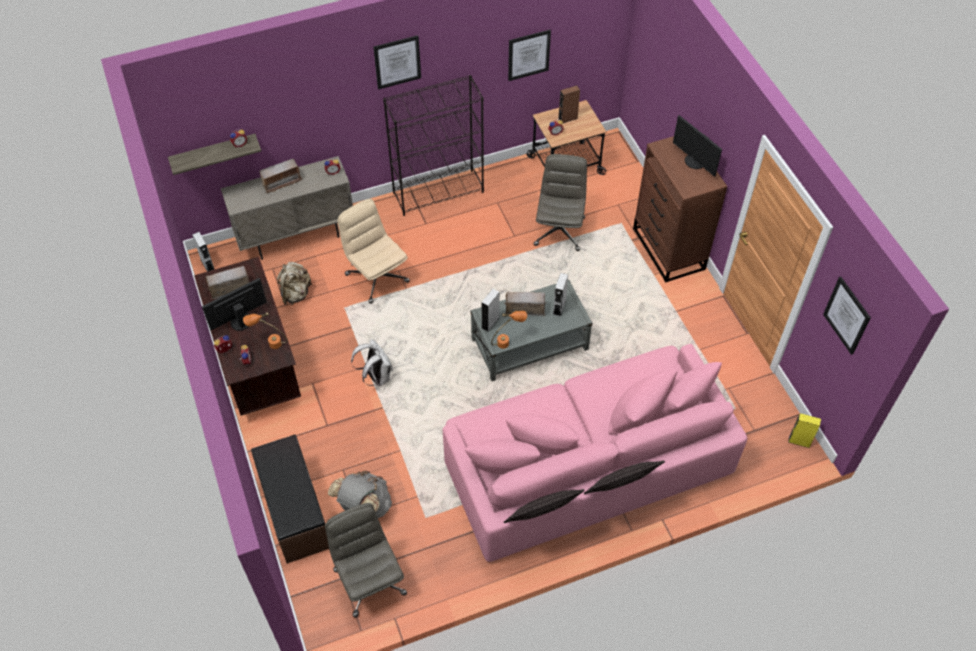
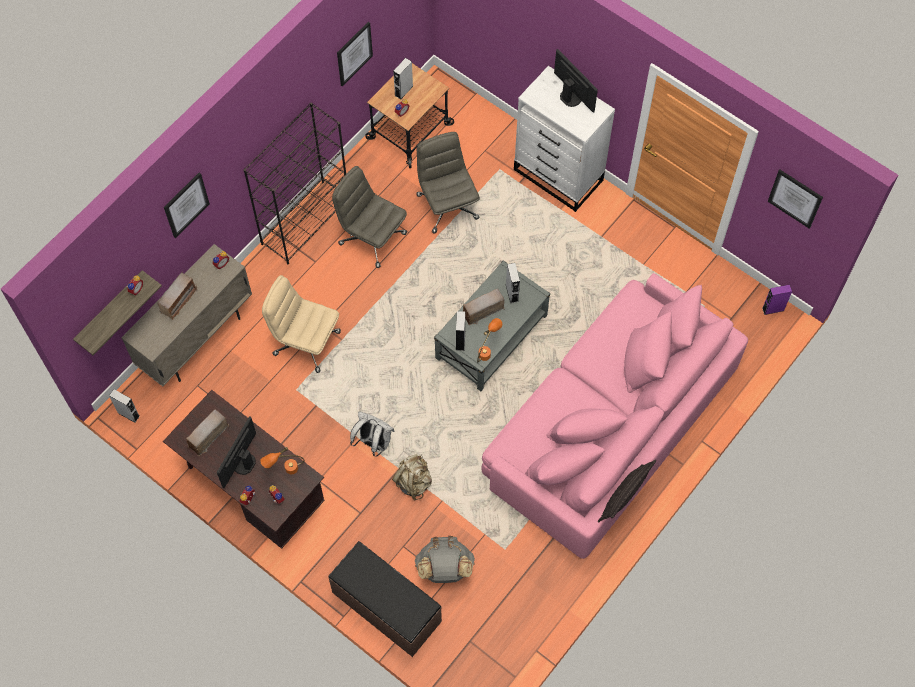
camera: 30 degrees left, 10 degrees up
(296, 293) = (239, 399): beige backpack -> beige backpack (413, 481)
(369, 581) = (493, 631): grey office chair -> grey office chair (371, 238)
(397, 62) = (250, 131): picture -> picture (186, 205)
(567, 118) = (403, 90): brown speaker -> grey speaker
(621, 485) = (673, 435): pillow -> none
(668, 249) = (559, 175): brown dresser -> white dresser
(694, 161) = (571, 96): monitor -> monitor turned 150 degrees counterclockwise
(799, 441) = (773, 309): yellow speaker -> purple speaker

